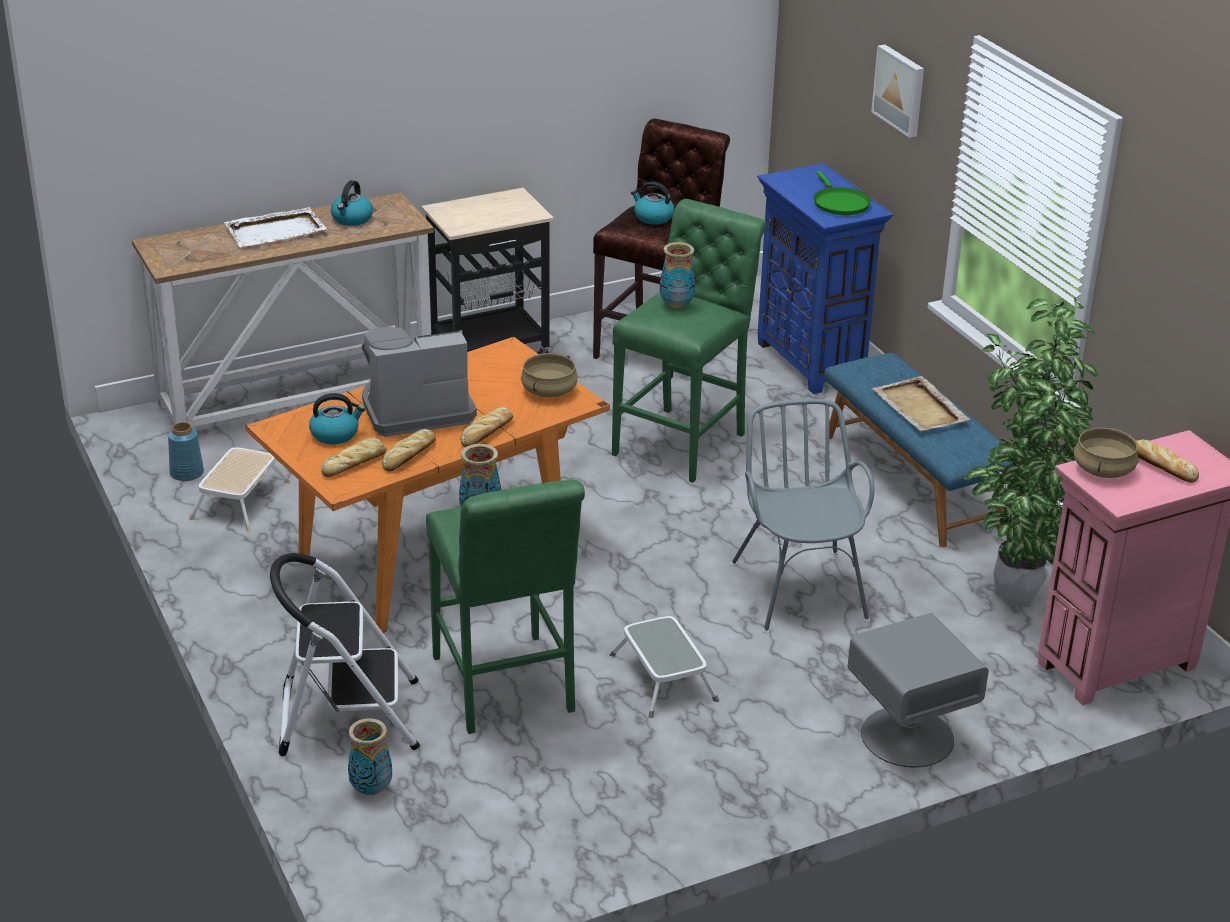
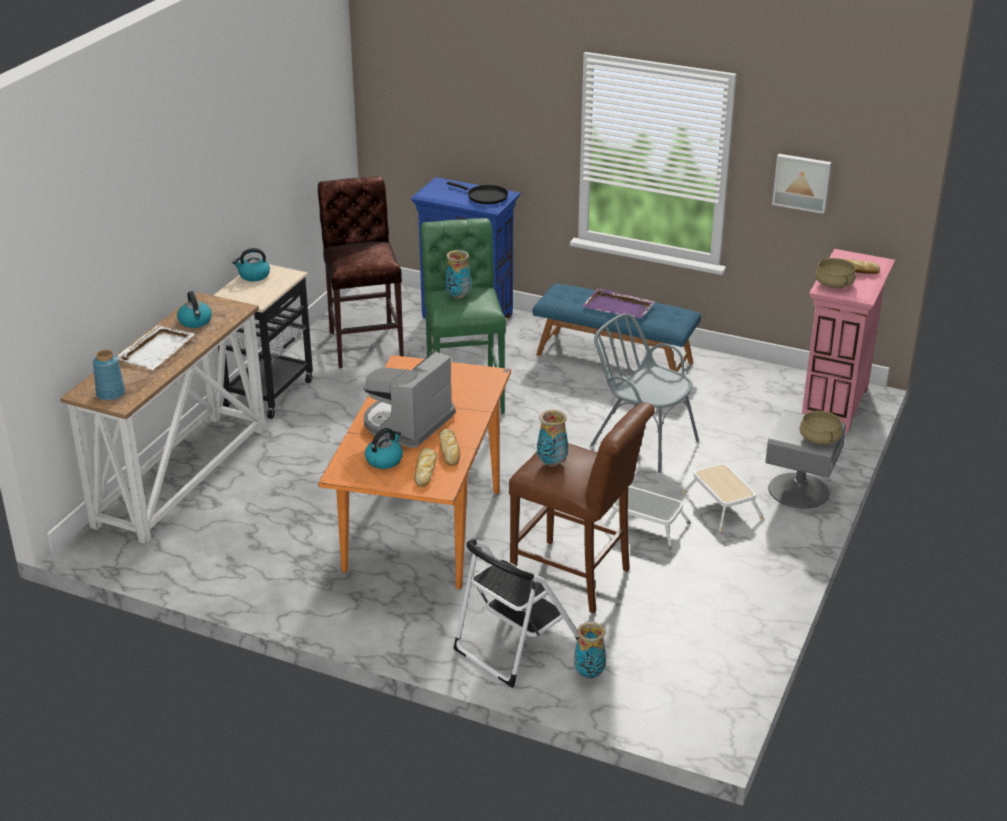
camera: 40 degrees left, 0 degrees up
(187, 473) = (184, 560): blue vase -> blue vase (111, 394)
(240, 500) = (248, 558): beige step ladder -> beige step ladder (722, 505)
(486, 433) = (471, 417): bread -> none
(504, 689) = (576, 579): green stool -> brown stool
(549, 391) = (466, 376): beige cooking pot -> beige cooking pot (820, 439)
(653, 217) = (359, 250): kettle -> kettle (253, 276)
(839, 203) = (485, 197): green frying pan -> black frying pan
(900, 90) = (508, 107): picture -> picture (802, 182)
(920, 408) = (619, 306): beige tray -> purple tray
(1011, 594) = (742, 394): potted plant -> none

